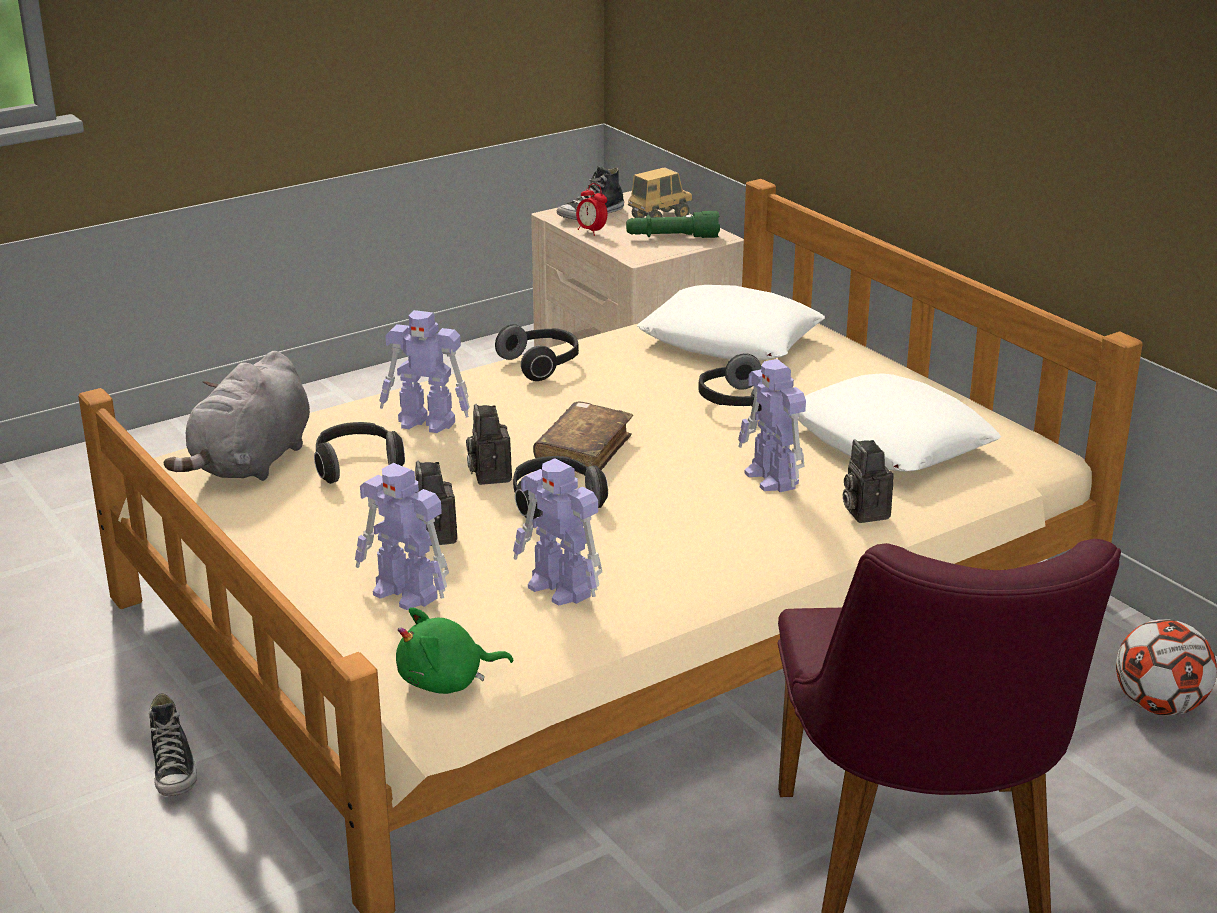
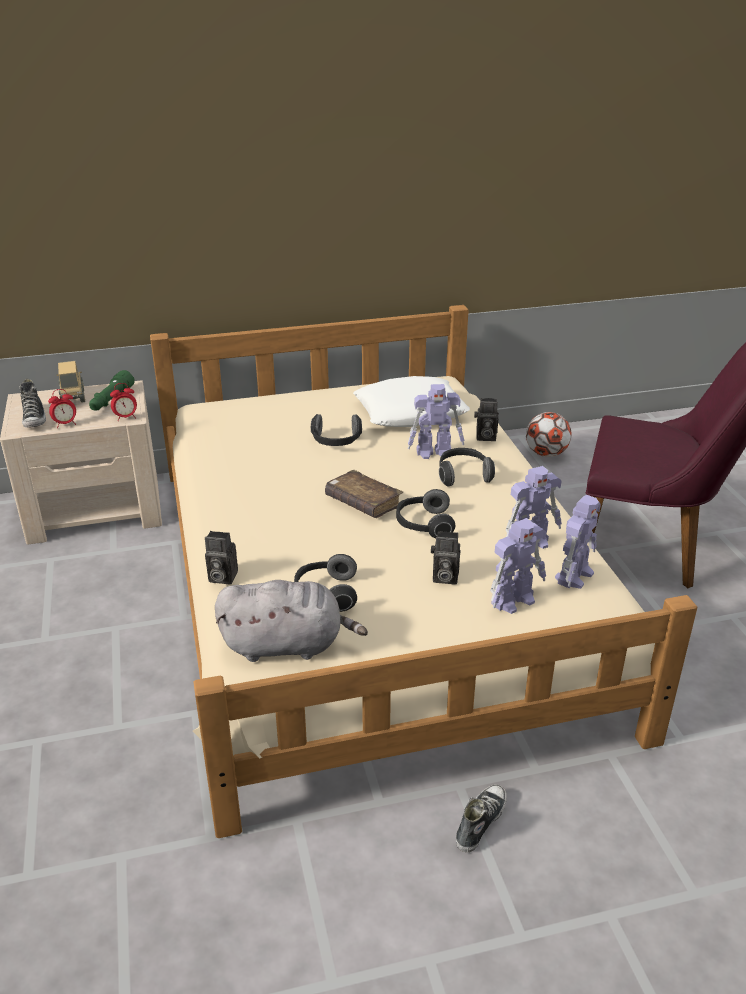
camera: 70 degrees left, 5 degrees up
(174, 770) = (480, 822): shoe -> shoe turned 60 degrees counterclockwise
(251, 463) = (287, 645): grey plush toy -> grey plush toy turned 45 degrees counterclockwise
(427, 423) = (279, 554): toy robot -> toy robot (574, 575)
(446, 681) = (616, 602): green plush toy -> none
(489, 474) = (373, 542): camera -> camera (221, 577)
(541, 365) = (226, 494): headphones -> headphones (463, 475)
(635, 255) = (126, 418): none -> alarm clock
(730, 339) = (246, 425): white pillow -> none

